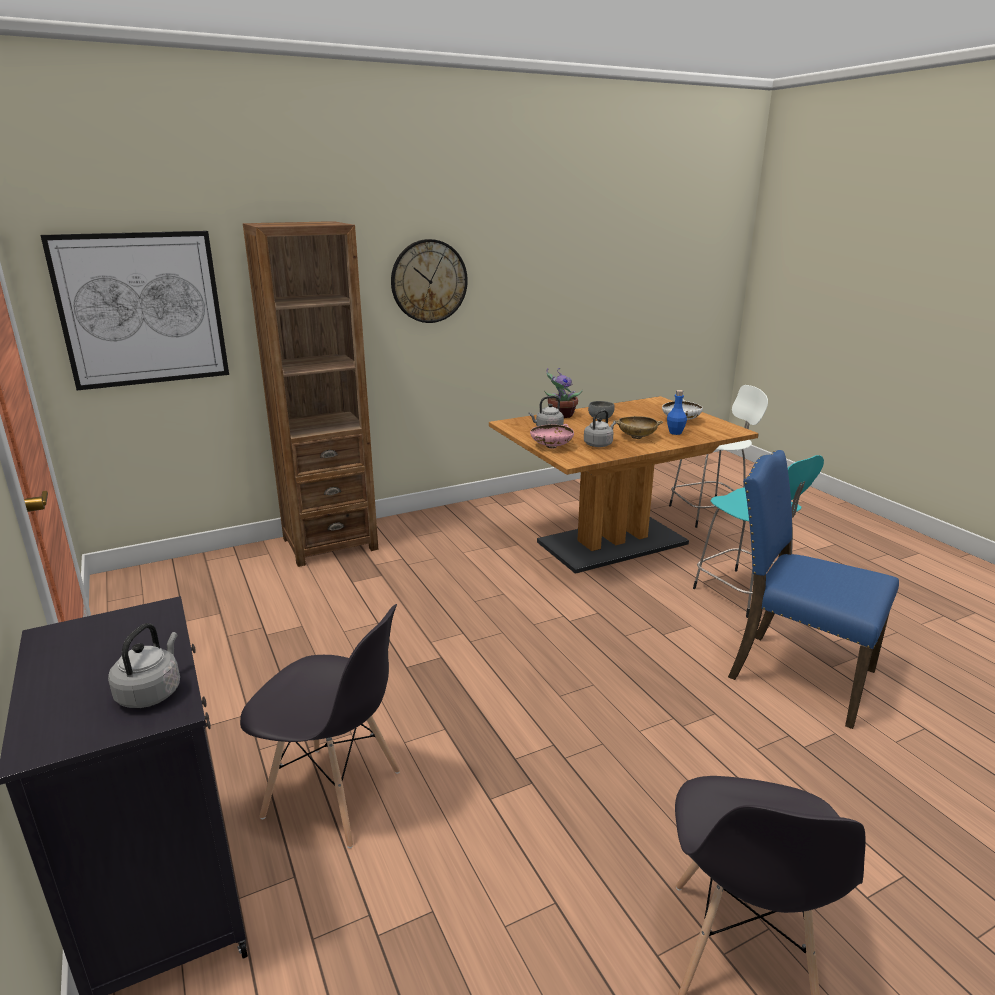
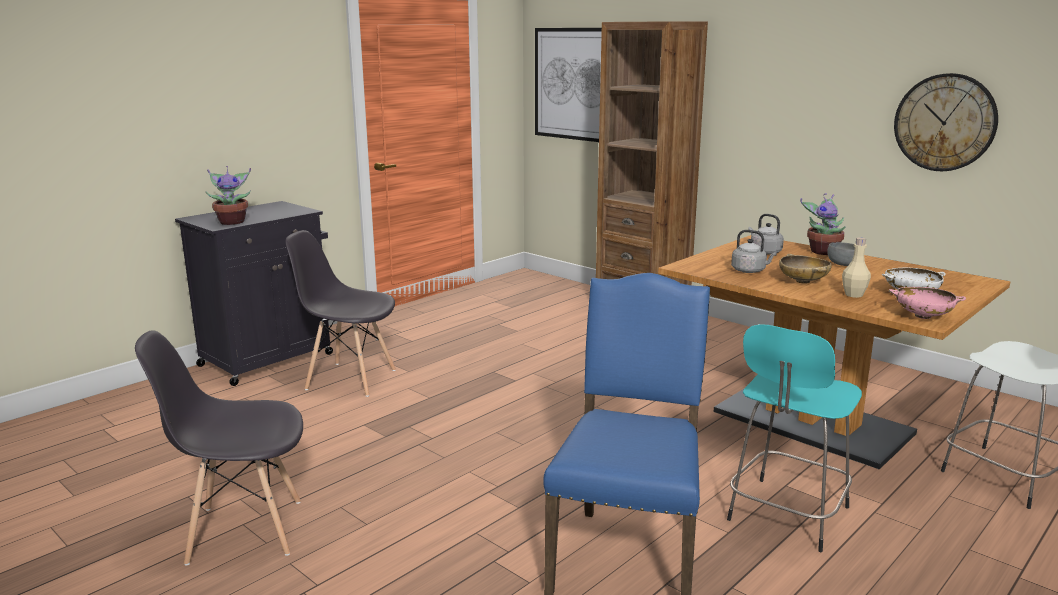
camera: 70 degrees right, 5 degrees down
(151, 692) = (232, 222): grey kettle -> potted plant
(334, 795) = (350, 379): grey chair -> grey chair turned 105 degrees clockwise
(429, 281) = (792, 86): wall clock -> wall clock (945, 122)
(551, 446) = (712, 257): pink bowl -> pink bowl (923, 316)
(675, 433) = (853, 295): blue bottle -> beige bottle

